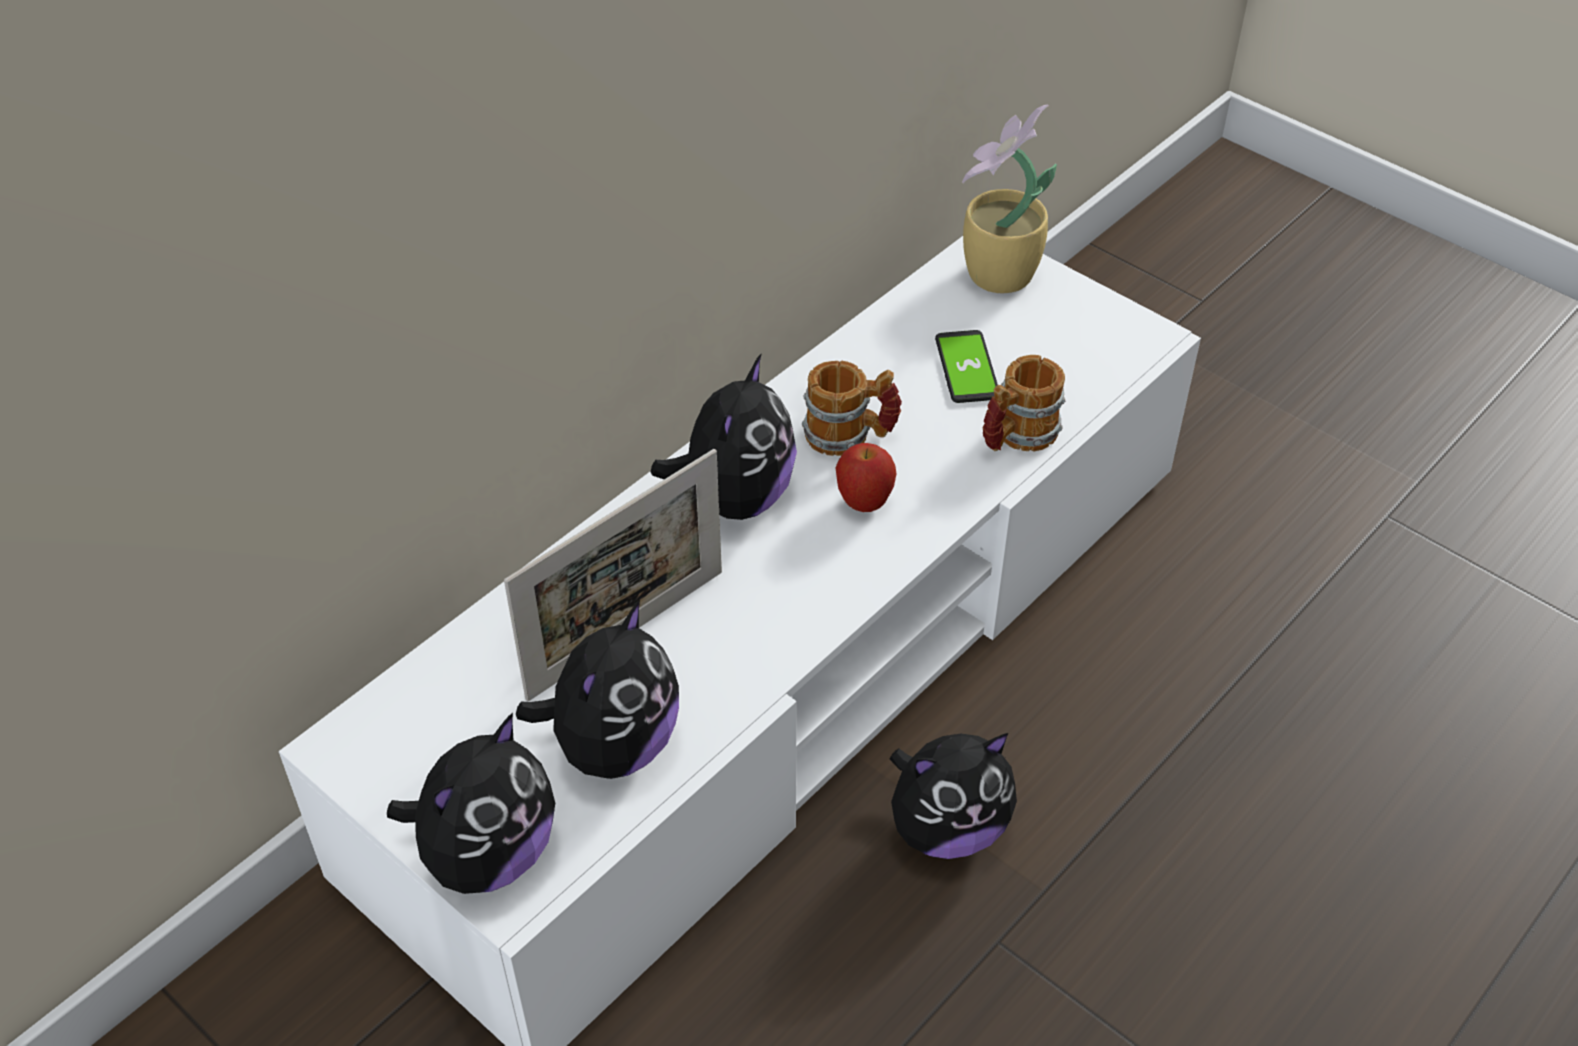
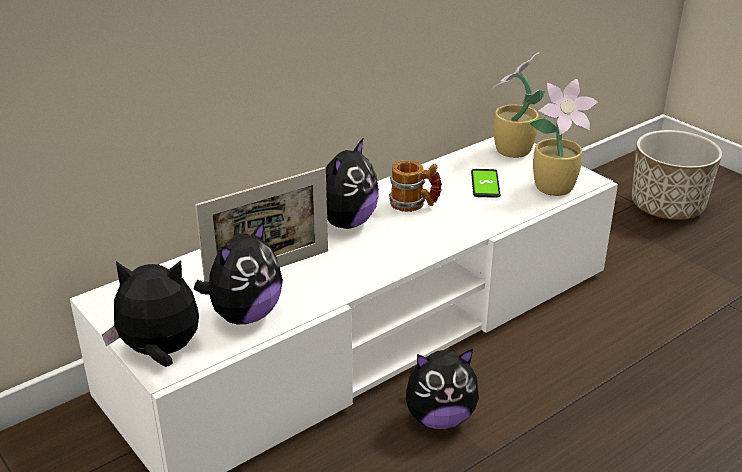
camera: 10 degrees right, 15 degrees down
(487, 855) = (160, 353): plush toy -> plush toy turned 135 degrees counterclockwise
(864, 503) = (413, 231): apple -> none
(1016, 437) = (505, 213): mug -> none
(1095, 363) = (556, 188): none -> potted plant
(1256, 303) = (666, 207): none -> planter

